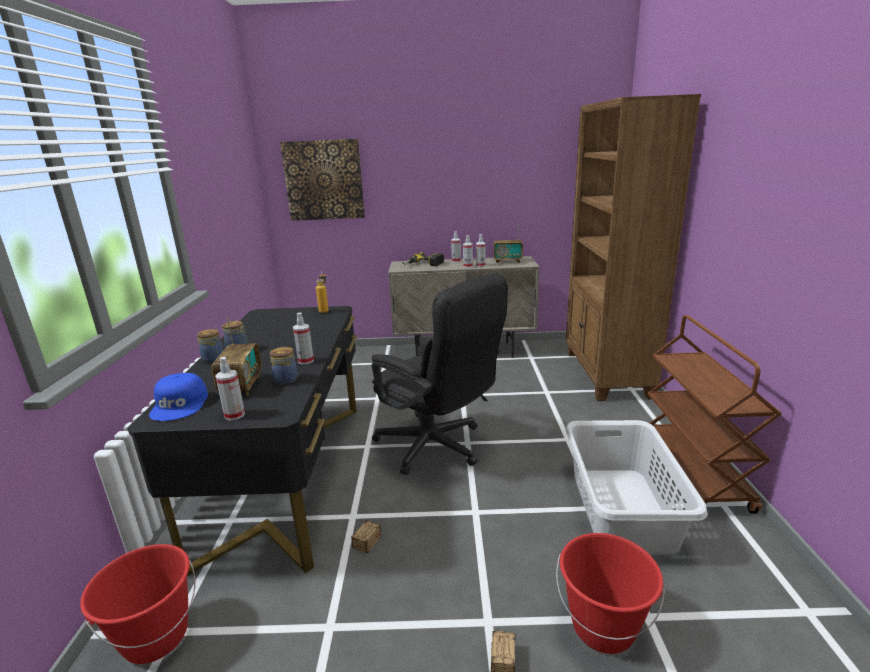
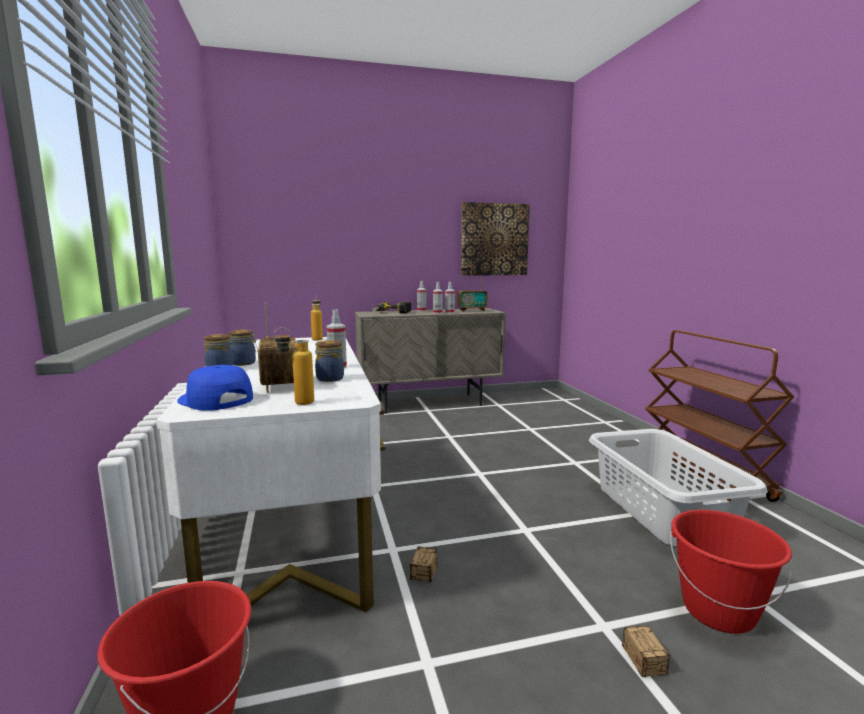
camera: 15 degrees left, 10 degrees down
(180, 404) = (214, 400): blue cap -> blue cap turned 150 degrees clockwise
(234, 415) = (296, 403): spray bottle -> bottle
(288, 474) = (292, 519): black desk -> white desk
(324, 180) = (287, 226): picture -> picture (494, 239)
(437, 448) = (451, 480): black office chair -> none
(606, 374) = (575, 413): brown bookcase -> none

